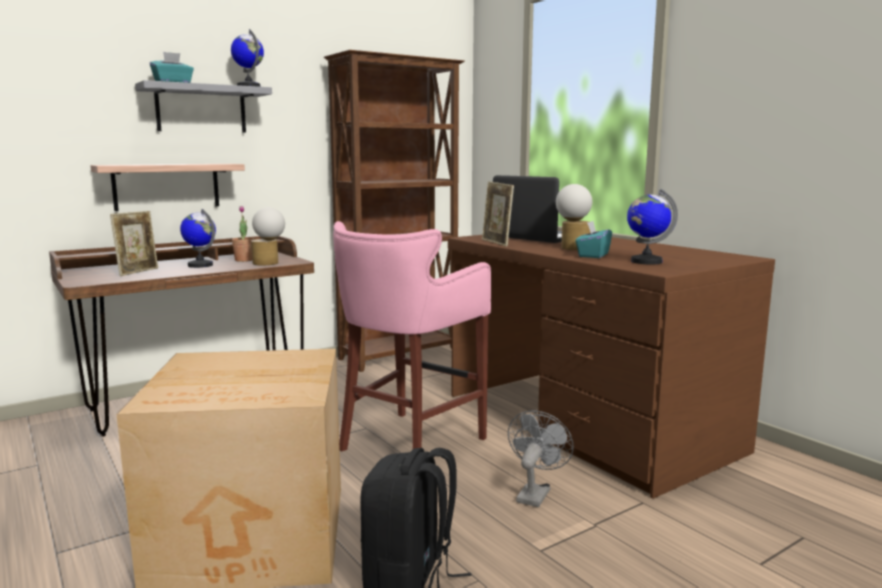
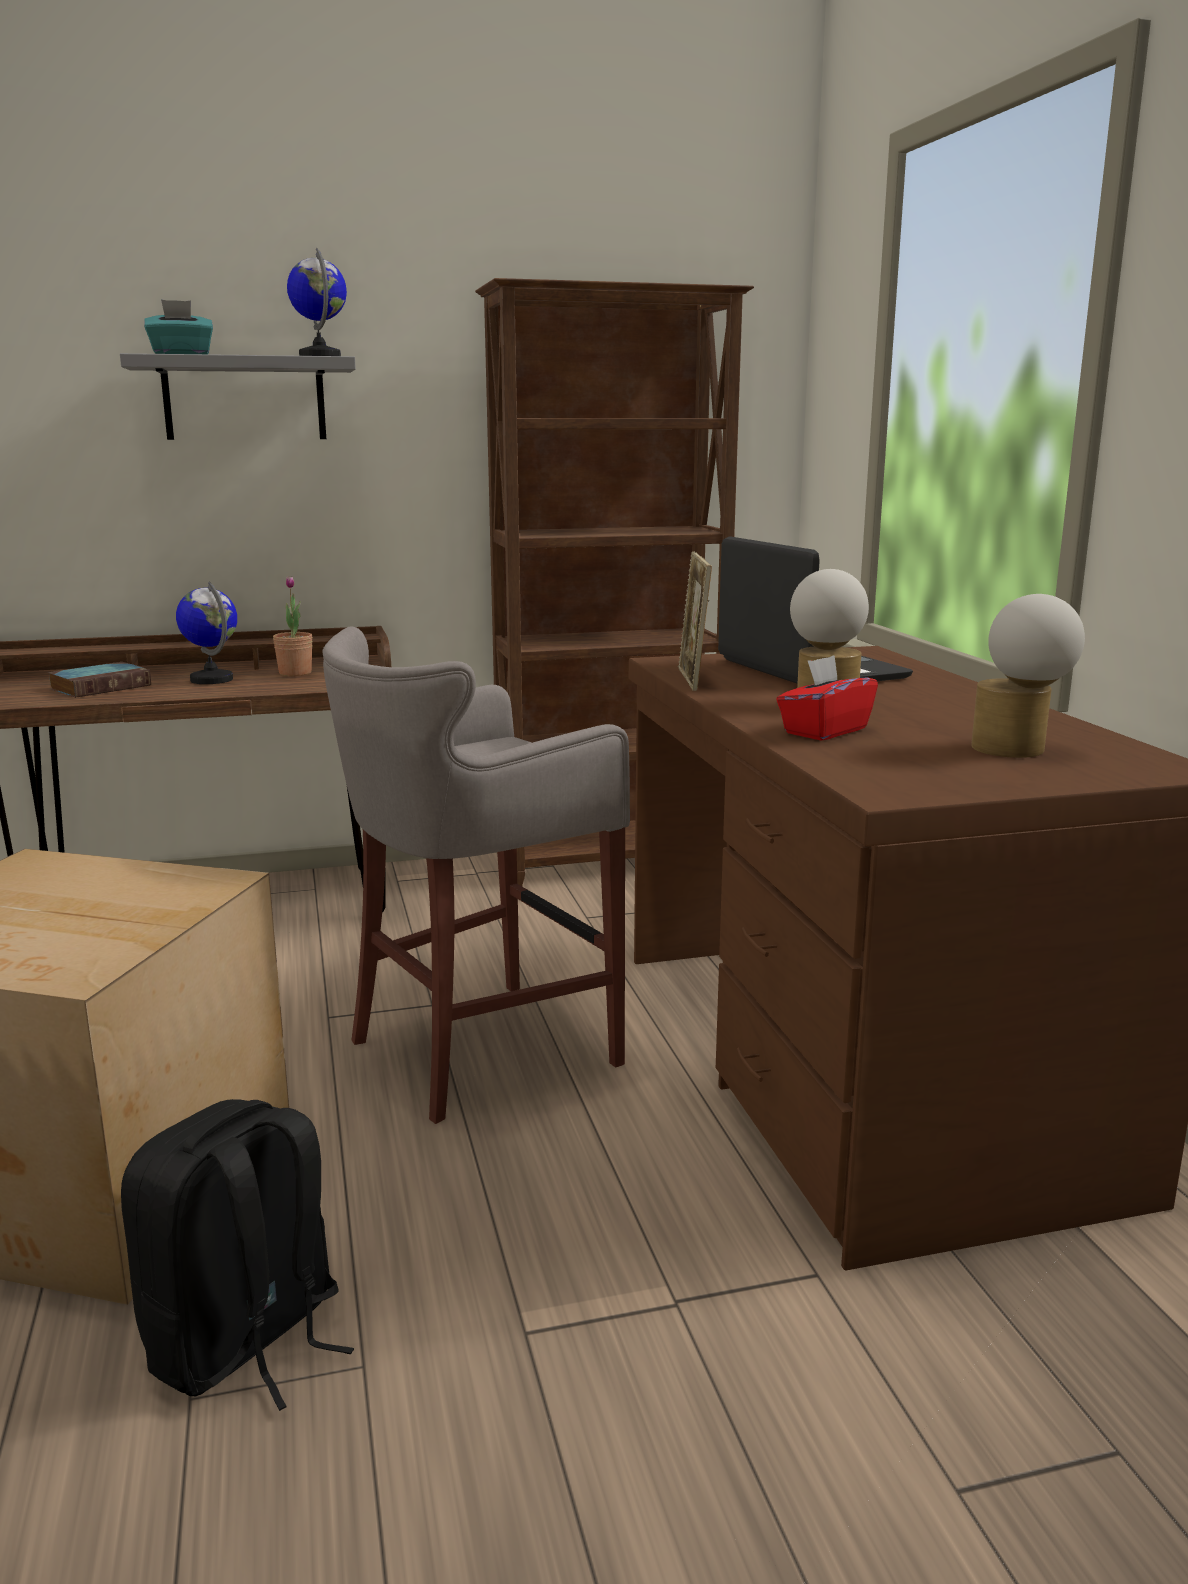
camera: 20 degrees right, 5 degrees up
(138, 272) = (102, 687): picture frame -> book
(166, 186) = (185, 536): shelf -> none
(269, 263) = (322, 684): table lamp -> table lamp (1018, 750)
(409, 444) = (476, 1051): pink stool -> grey stool
(535, 493) = (617, 1203): grey fan -> none
(592, 255) = (824, 731): turquoise tissue box -> red tissue box
(646, 261) = (907, 760): globe -> none

